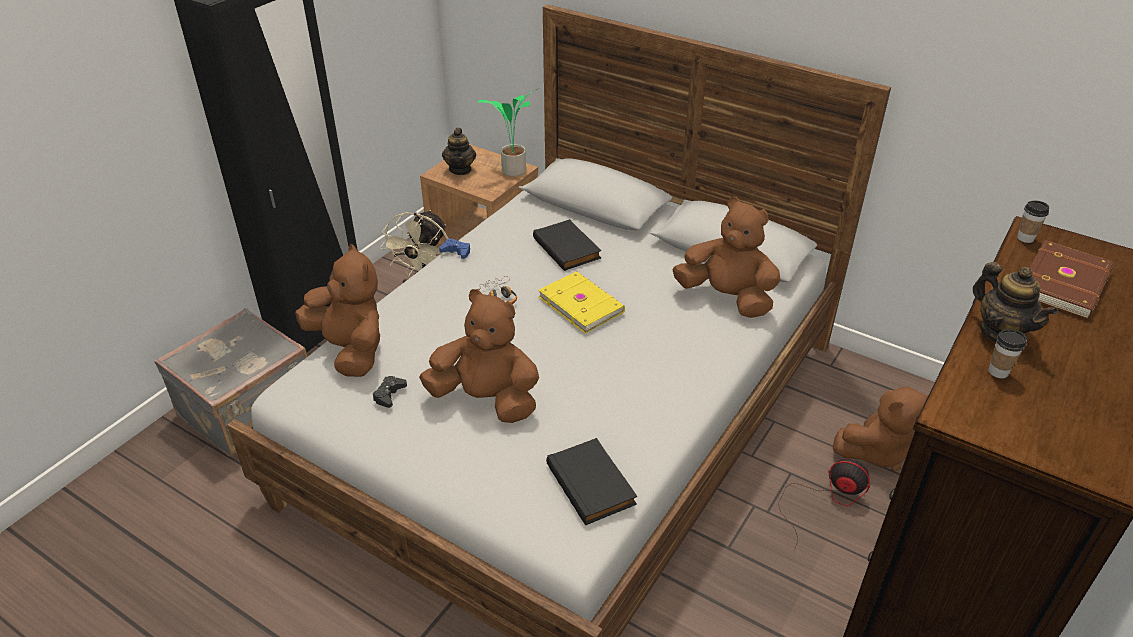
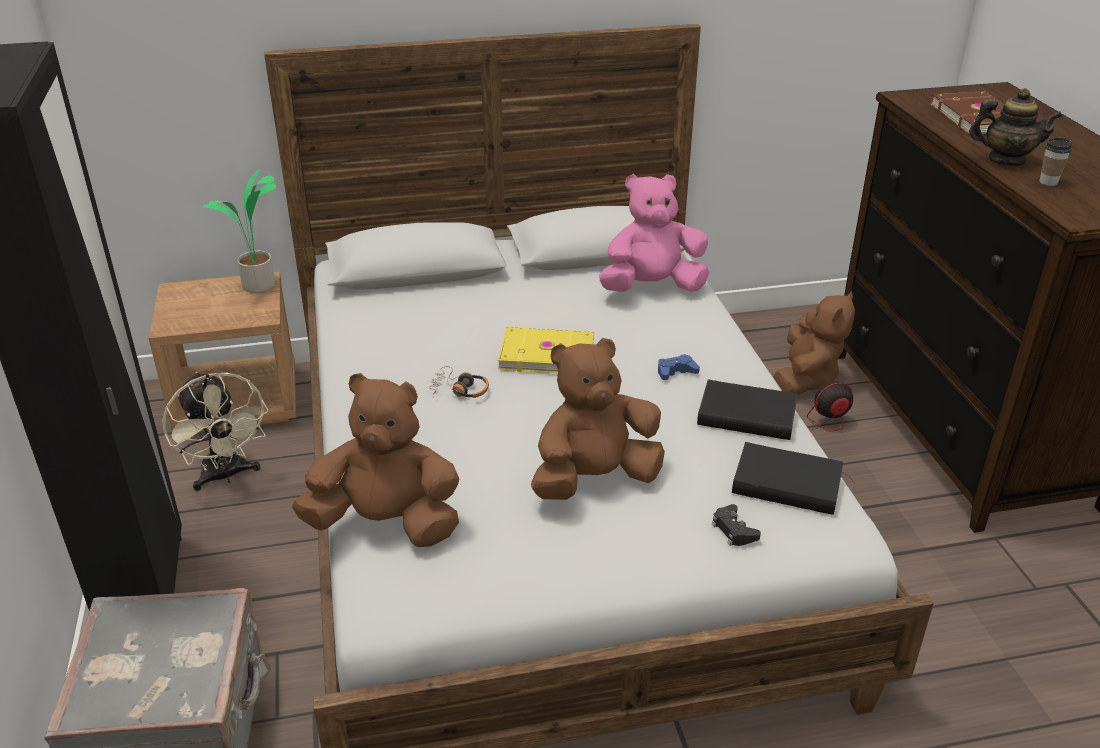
camera: 45 degrees left, 5 degrees down
(389, 395) = (501, 534): black game controller -> black game controller (733, 530)
(456, 252) = (345, 376): blue game controller -> blue game controller (676, 372)
(460, 169) = (192, 311): teapot -> none
(568, 248) = (455, 317): black book -> black book (747, 413)
(726, 298) = (652, 287): brown plush toy -> pink plush toy
(1025, 238) = (909, 102): cup -> none

